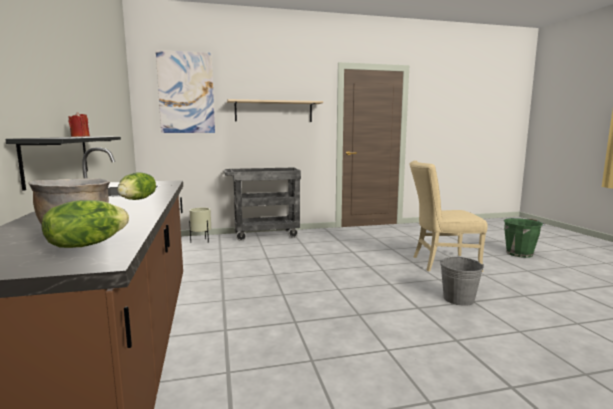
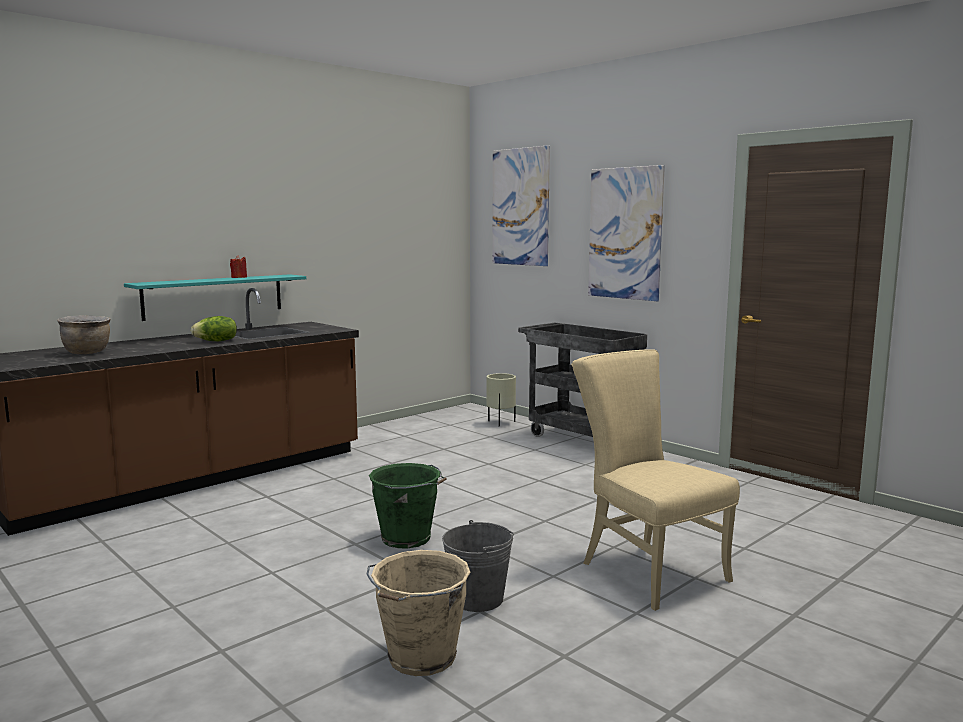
camera: 60 degrees right, 0 degrees up
(58, 158) = (214, 296): black shelf -> turquoise shelf
(87, 244) = (48, 360): lettuce -> none
(274, 111) = (624, 233): beige shelf -> picture
(520, 253) = (876, 647): green bucket -> green bucket (408, 539)
(525, 325) = (420, 658): none -> beige bucket

